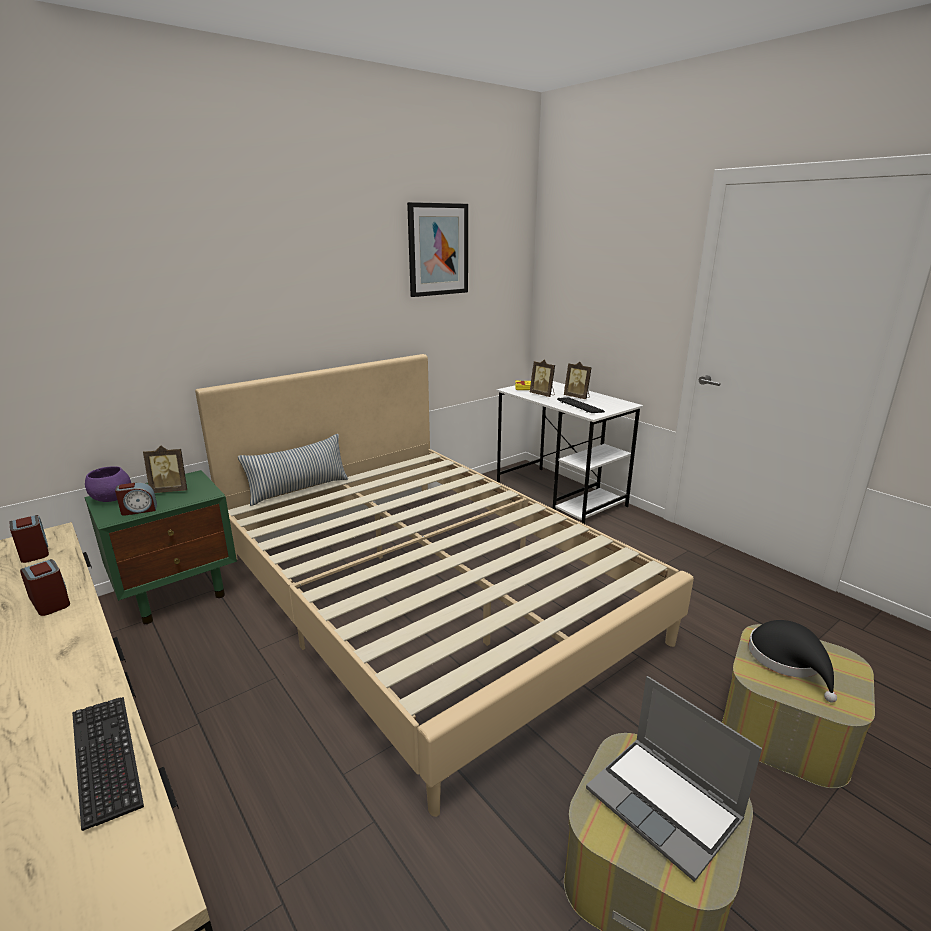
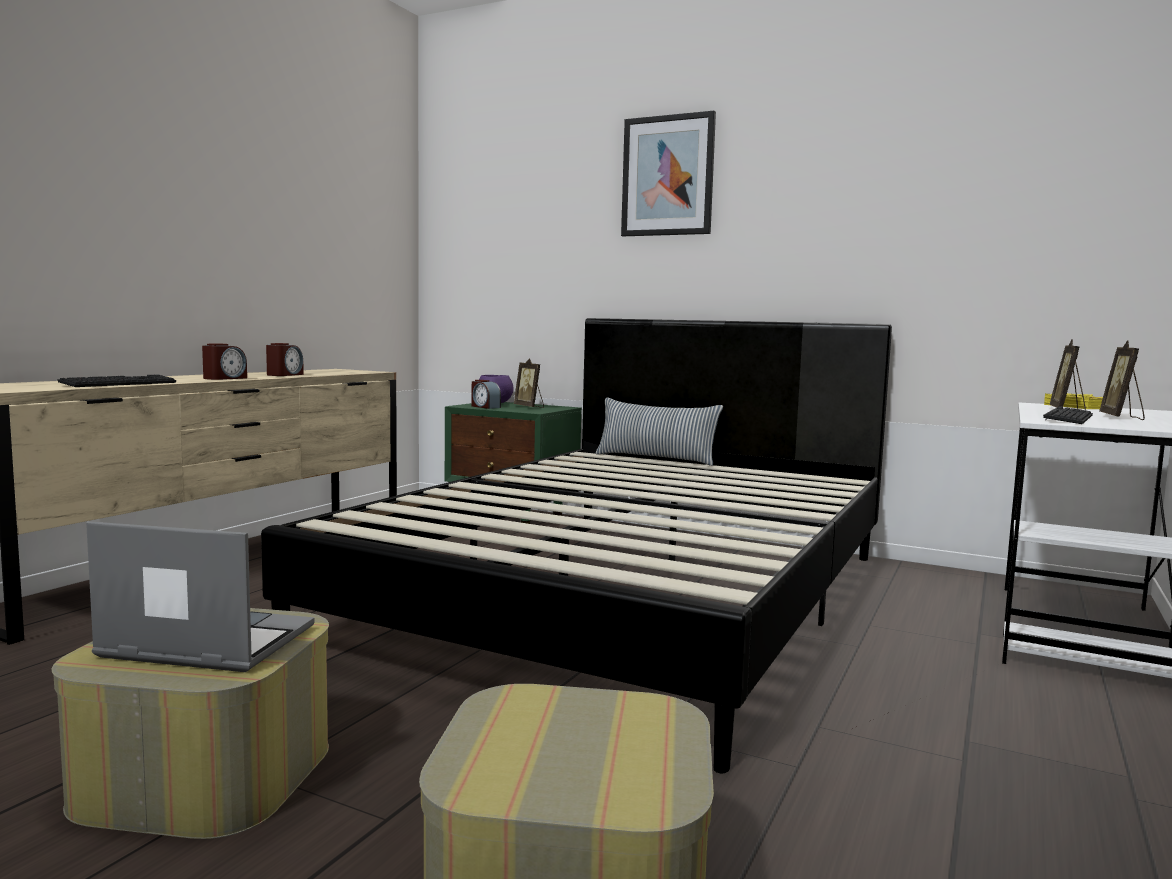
camera: 65 degrees right, 15 degrees down
(34, 551) = (347, 371): alarm clock -> alarm clock (224, 378)
(428, 595) = (631, 595): beige bed -> black bed
(438, 250) = (945, 167): picture -> picture (668, 176)
(665, 805) = (204, 643): laptop -> laptop turned 75 degrees clockwise
(788, 661) = (590, 731): black hat -> none

